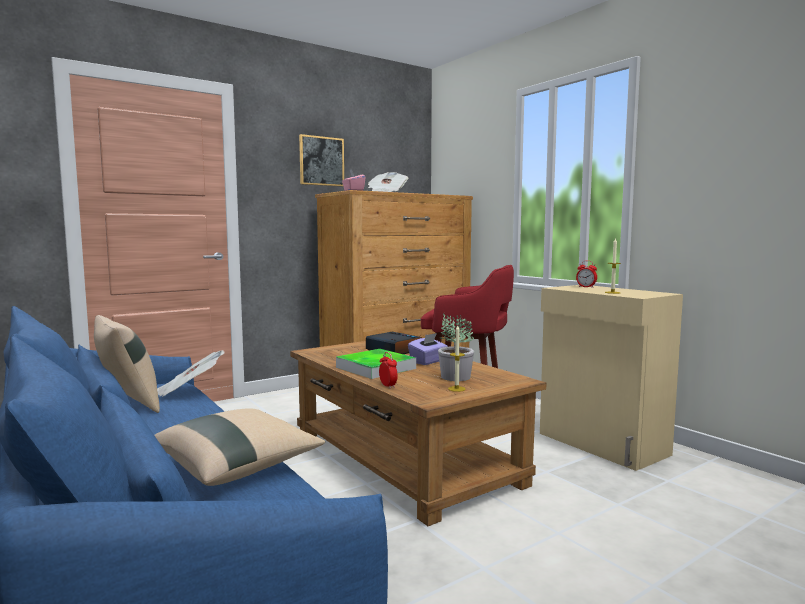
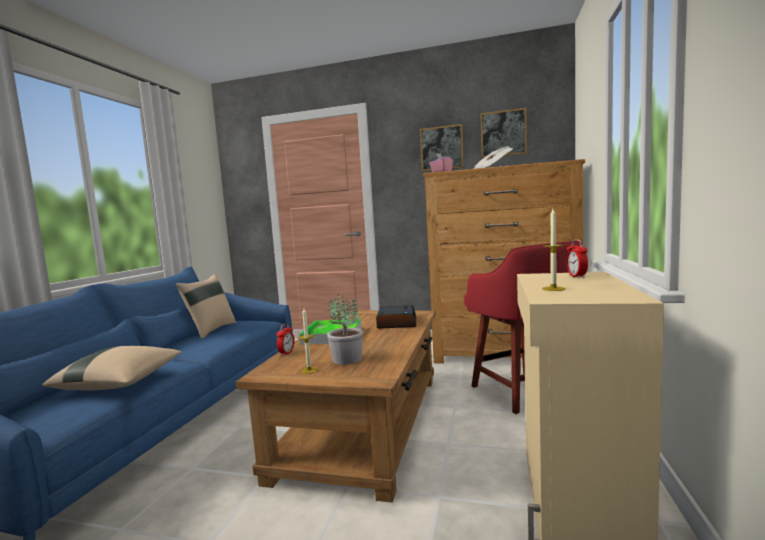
camera: 50 degrees right, 0 degrees up
(188, 391) = (247, 329): newspaper -> none
(378, 157) = (503, 133): none -> picture
(428, 361) = (381, 339): purple tissue box -> none

